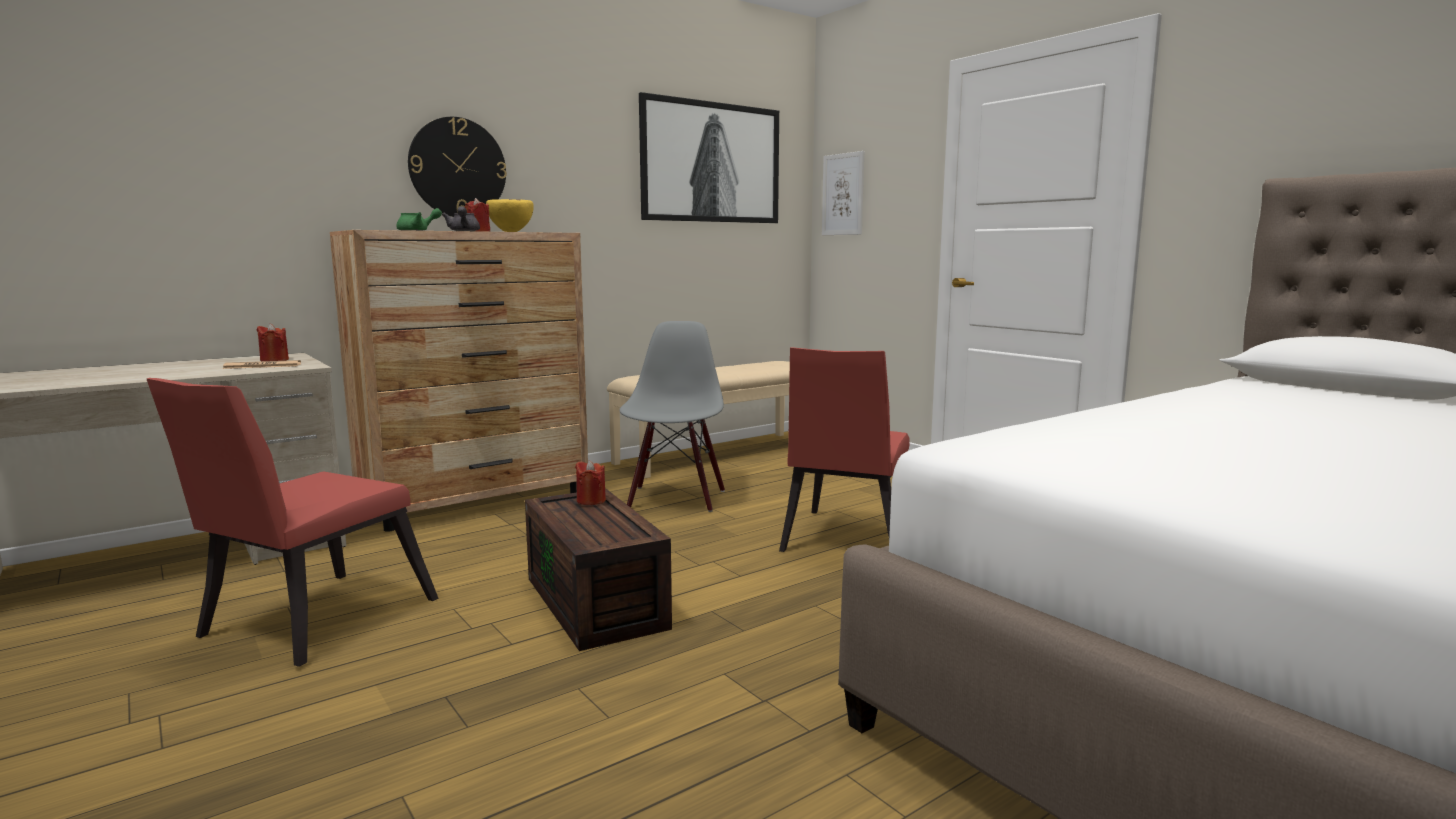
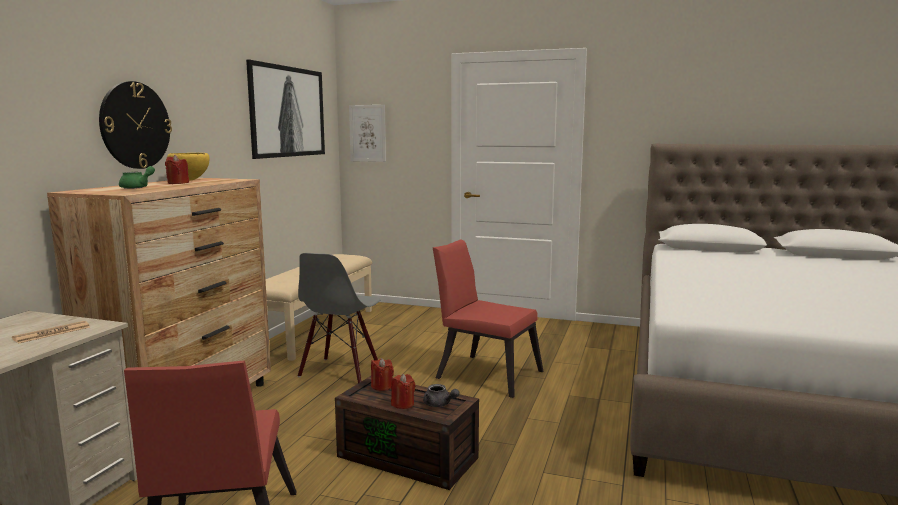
camera: 35 degrees left, 0 degrees up
(274, 360) = (35, 324): red candle -> red candle (403, 404)
(463, 231) = (184, 185): grey teapot -> grey teapot (439, 404)
(675, 499) = (340, 371): grey chair -> grey chair turned 135 degrees counterclockwise
(846, 540) = (484, 373): red chair -> red chair turned 135 degrees clockwise

